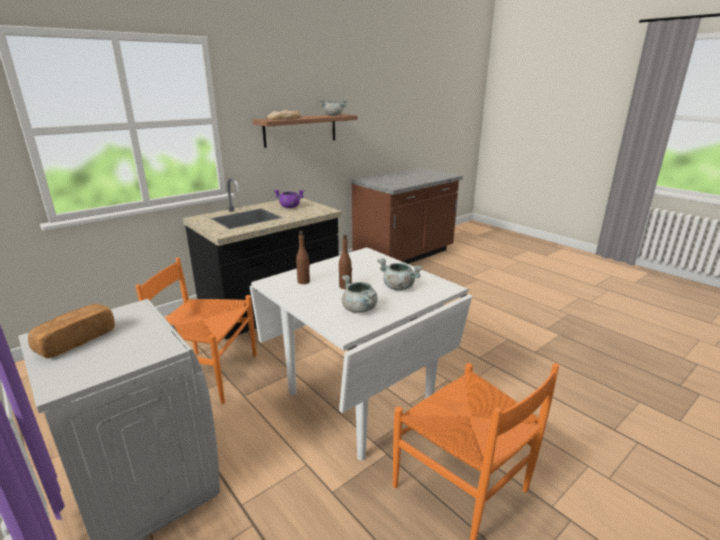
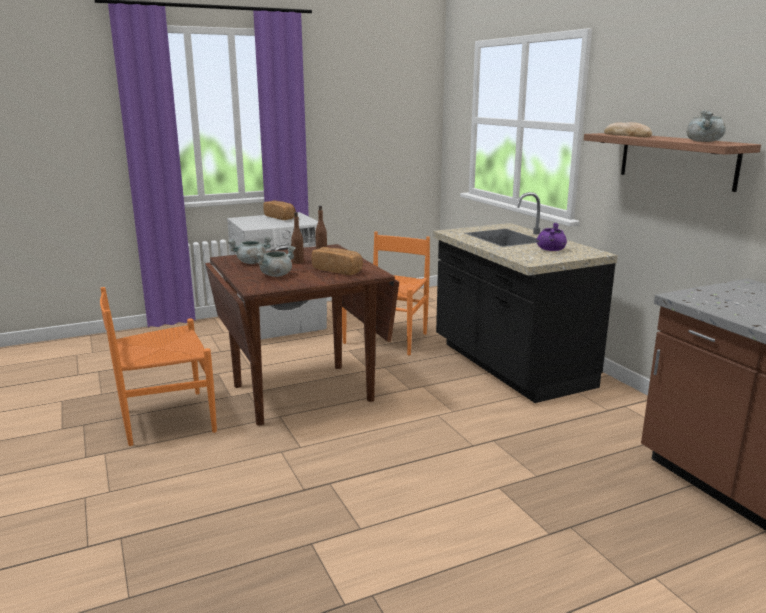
camera: 105 degrees right, 5 degrees down
(357, 403) = (302, 392): white dining table -> brown dining table
(365, 266) = (338, 270): none -> bread

